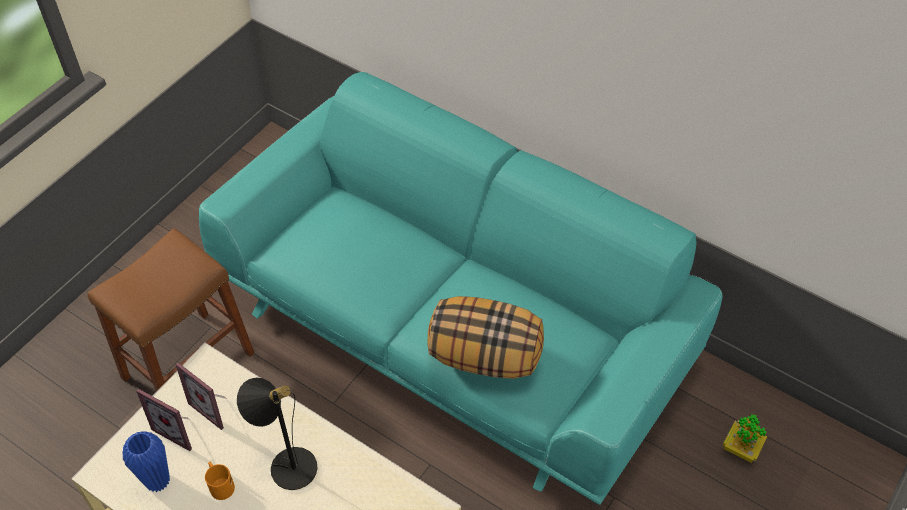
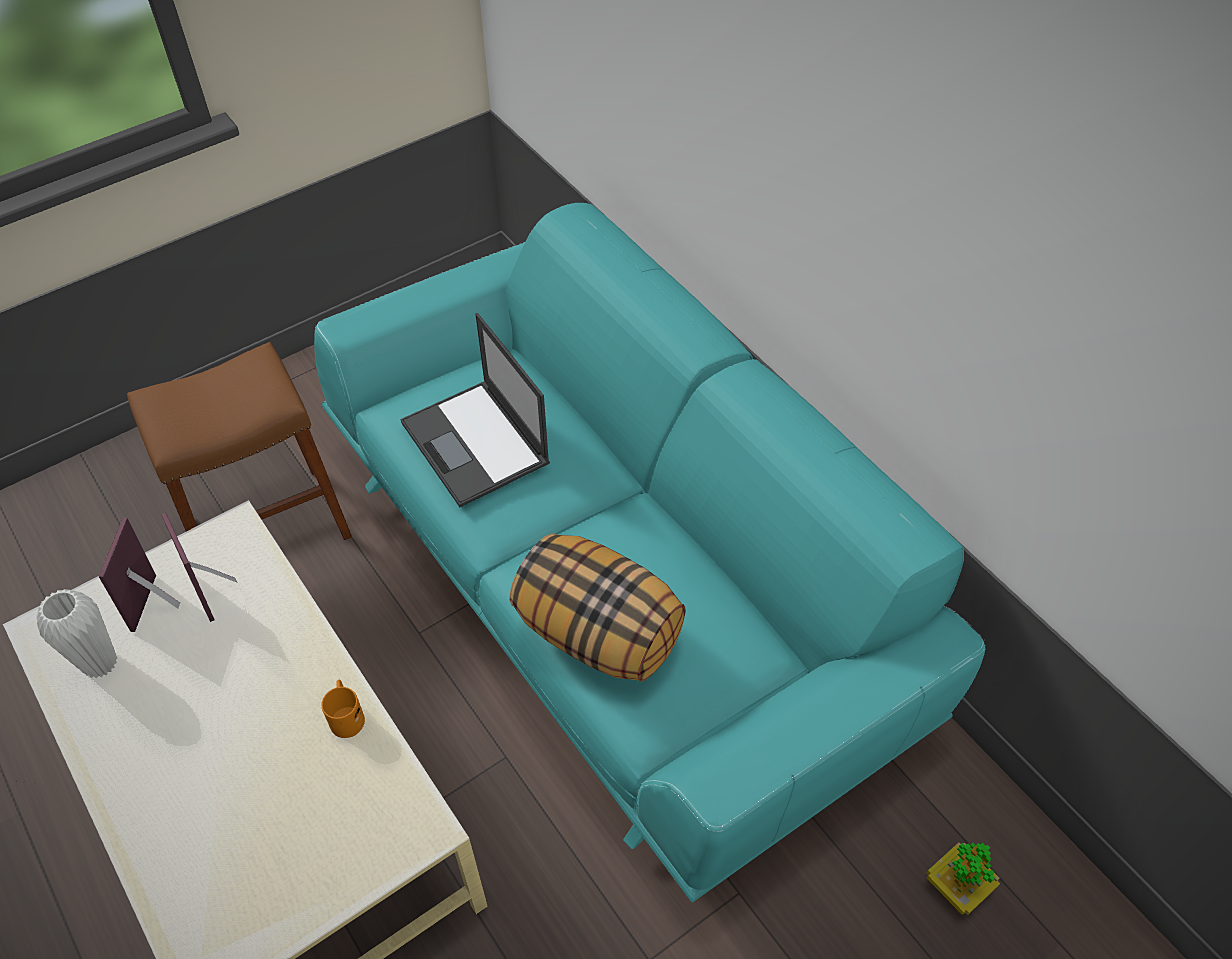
camera: 20 degrees right, 0 degrees up
(157, 481) = (100, 663): blue vase -> white vase
(179, 429) = (160, 604): picture frame -> picture frame turned 45 degrees clockwise
(219, 484) = (171, 694): orange mug -> orange mug (346, 715)
(286, 463) = (269, 694): black table lamp -> none
(347, 258) = (476, 444): none -> laptop

